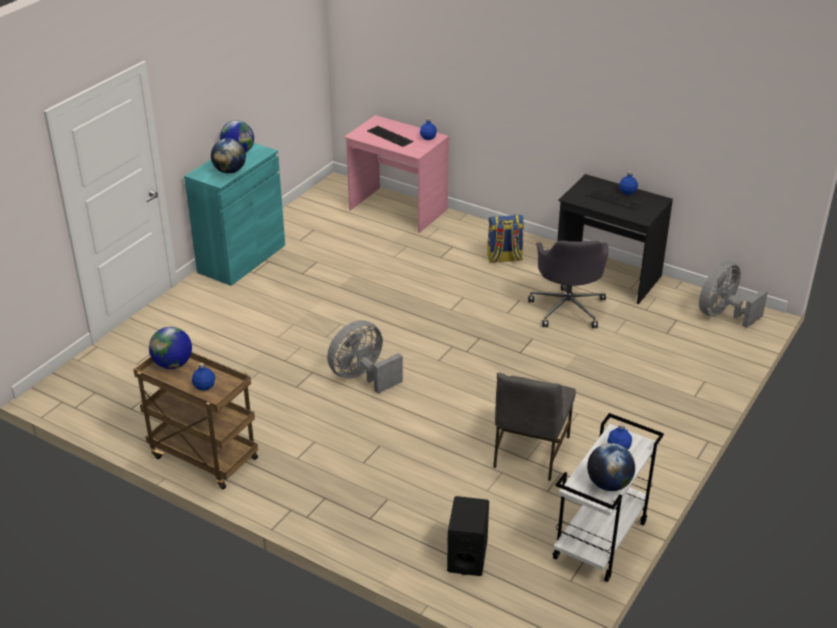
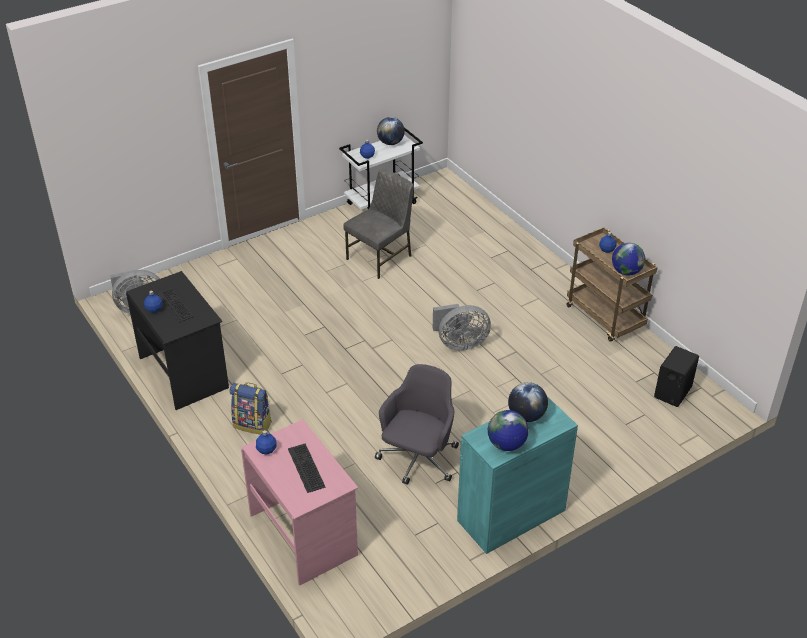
camera: 155 degrees left, 5 degrees up
(467, 556) = (462, 217): black speaker -> black speaker (672, 392)
(567, 308) = (249, 353): grey office chair -> grey office chair (418, 460)

